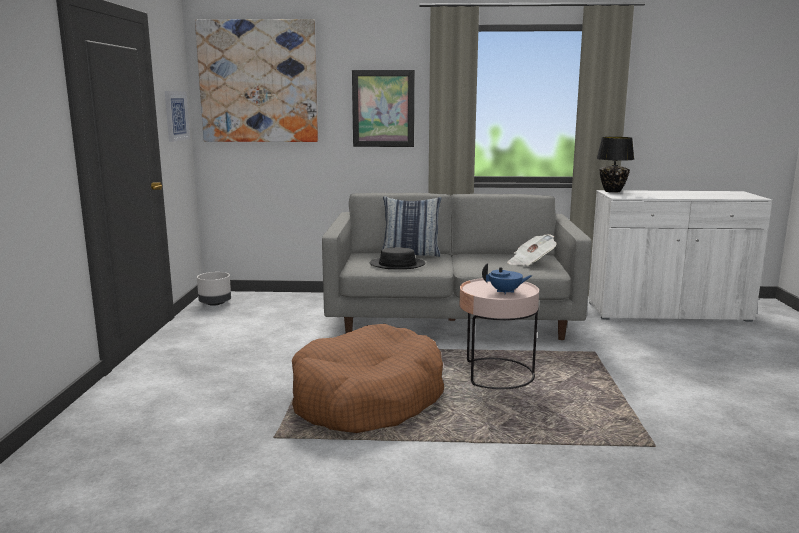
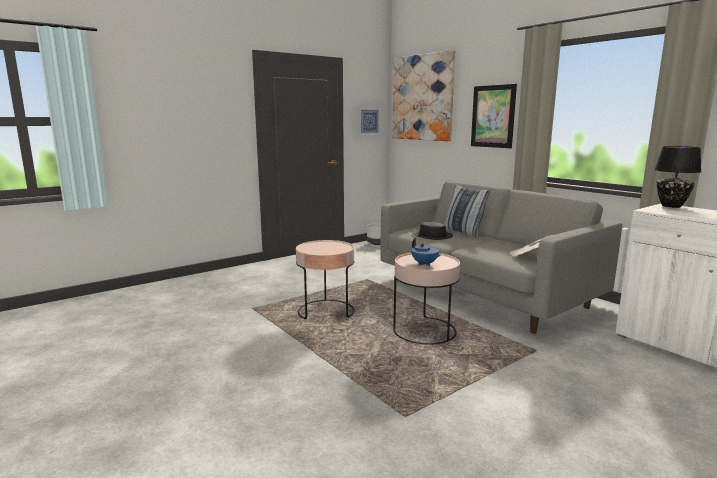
camera: 50 degrees right, 0 degrees up
(367, 399) = (326, 311): brown dog bed -> pink side table

